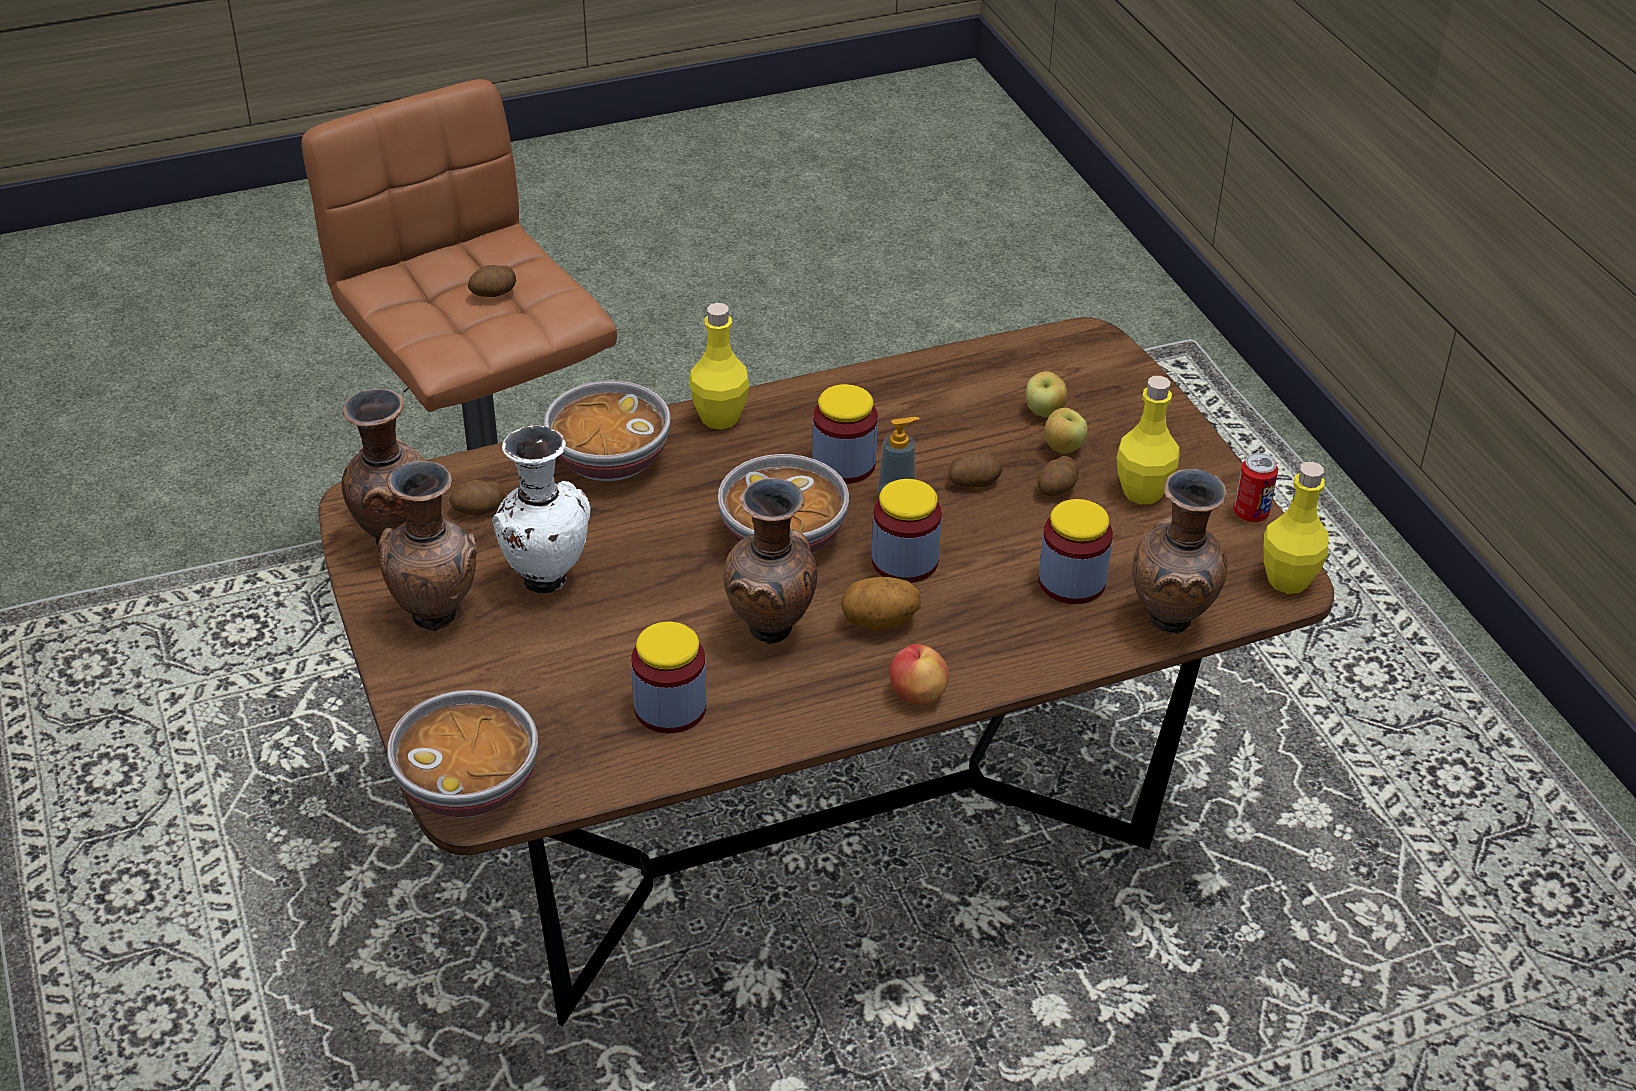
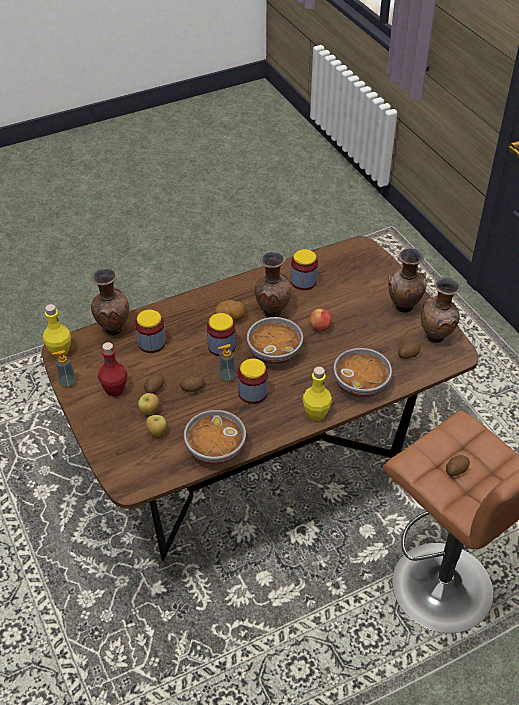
camera: 175 degrees right, 5 degrees up
(470, 785) = (364, 252): bowl -> bowl (215, 450)
(546, 578) = (367, 326): white vase -> none
(917, 694) = (214, 293): apple -> apple (320, 328)
(1142, 492) = (115, 390): yellow bottle -> red bottle
(1251, 514) = (67, 382): can -> soap dispenser

